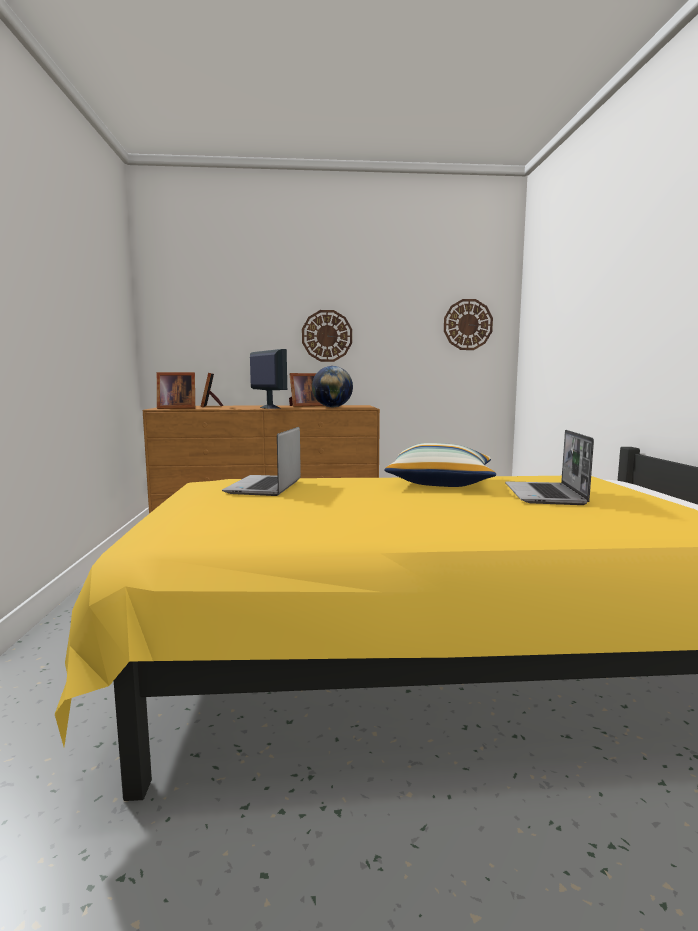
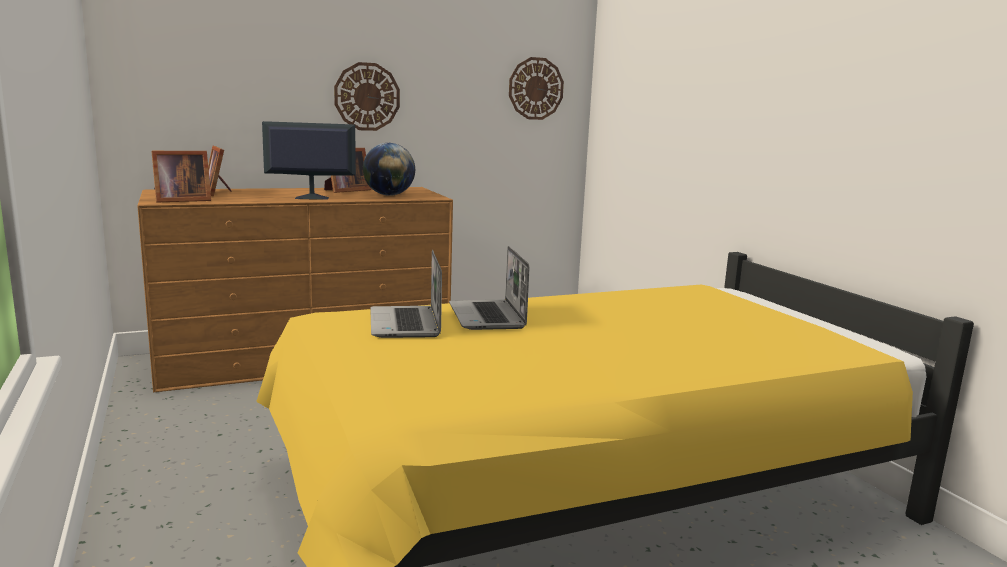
camera: 20 degrees left, 5 degrees up
(269, 408) = (311, 198): monitor -> monitor turned 45 degrees counterclockwise
(441, 482) = (581, 304): pillow -> none
(545, 495) = (694, 318): laptop -> laptop (488, 317)

